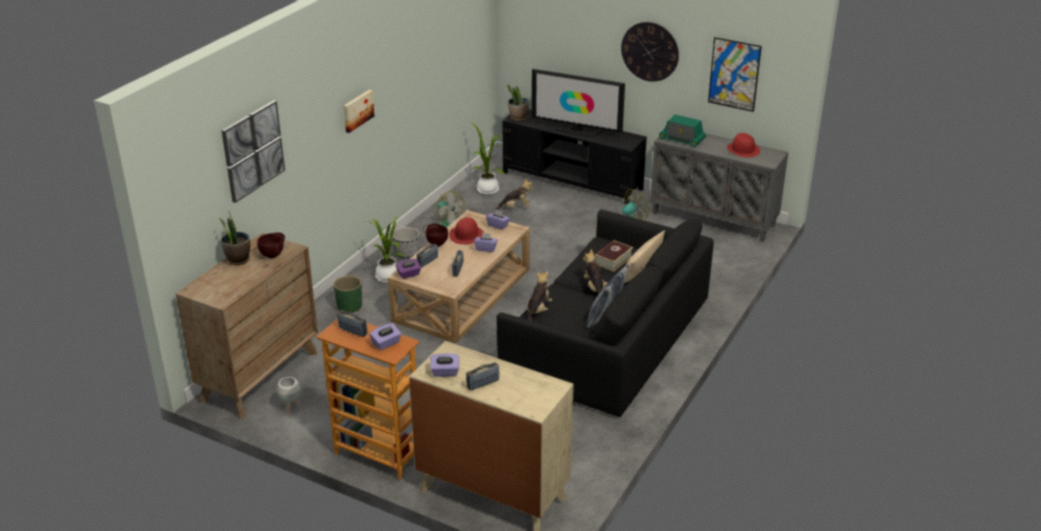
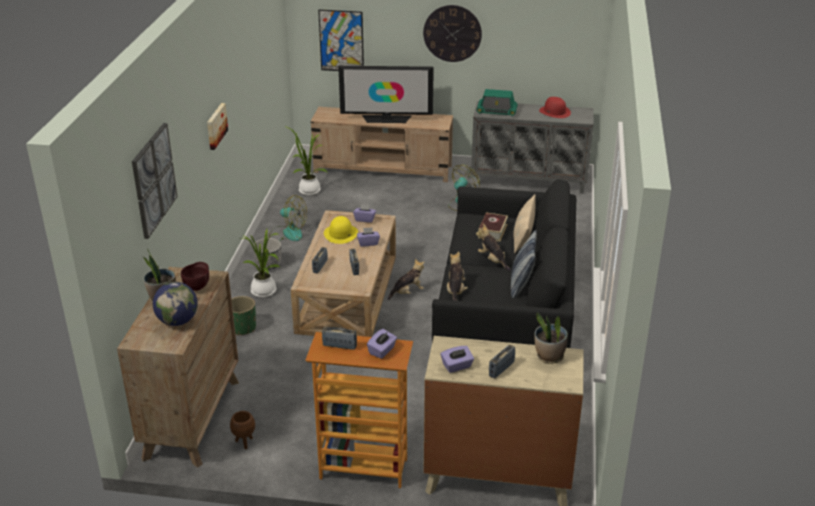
camera: 20 degrees left, 0 degrees up
(237, 281) = (177, 321): none -> globe
(290, 407) = (244, 442): white planter -> brown planter
(408, 274) = (310, 282): purple tissue box -> none
(436, 244) = (317, 247): brown bowl -> none
(466, 235) = (341, 234): red hat -> yellow hat
(515, 207) = (346, 202): plush toy -> plush toy (407, 292)
(518, 118) = (324, 116): potted plant -> potted plant (549, 356)
(572, 181) = (383, 169): black tv stand -> beige tv stand
(734, 74) = (537, 43): picture -> picture (341, 41)

